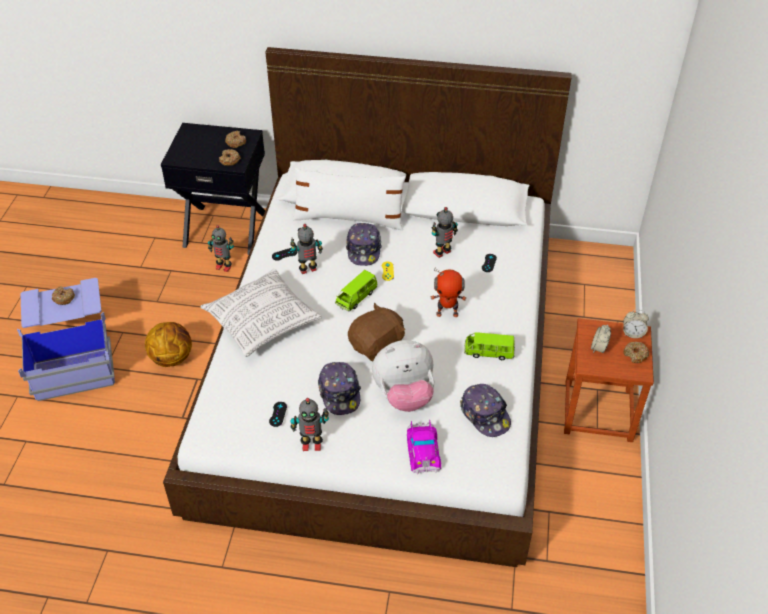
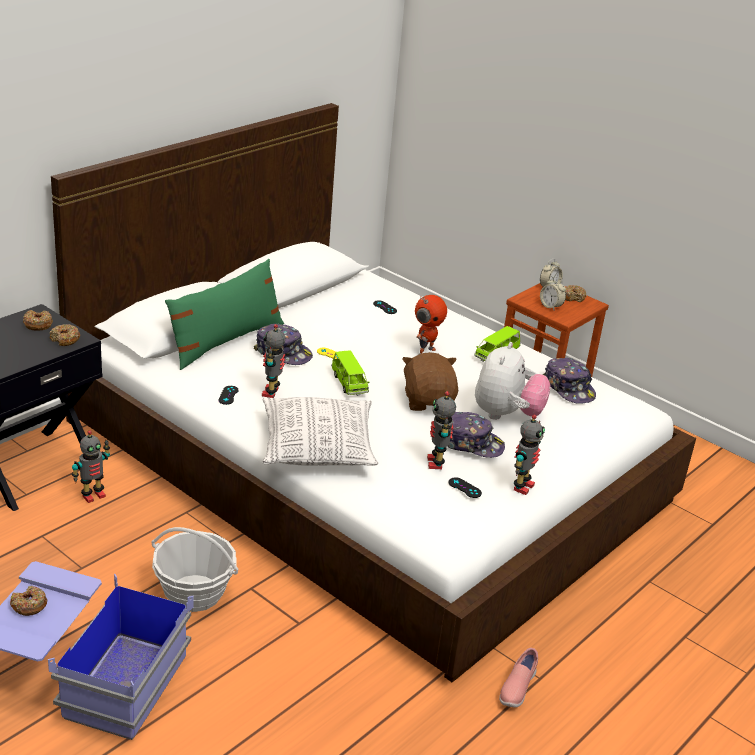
camera: 60 degrees left, 15 degrees down
(172, 358) = (194, 593): basketball -> basket
(201, 558) = (516, 688): none -> pink shoe
(349, 219) = (225, 341): white pillow -> green pillow
(423, 449) = (582, 433): toy car -> none
(442, 253) = (342, 320): toy robot -> toy robot (436, 463)
(485, 415) = (568, 388): cap -> cap turned 60 degrees clockwise

